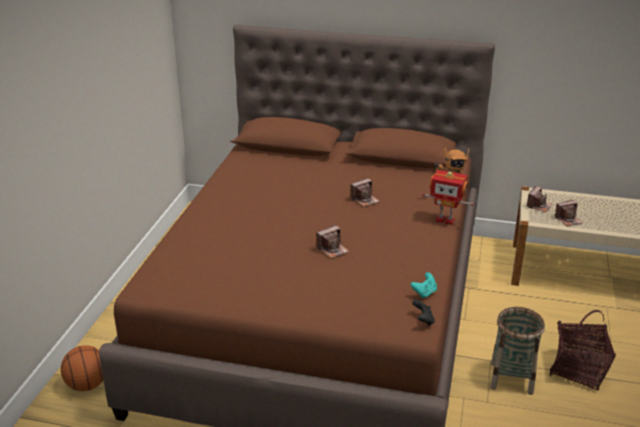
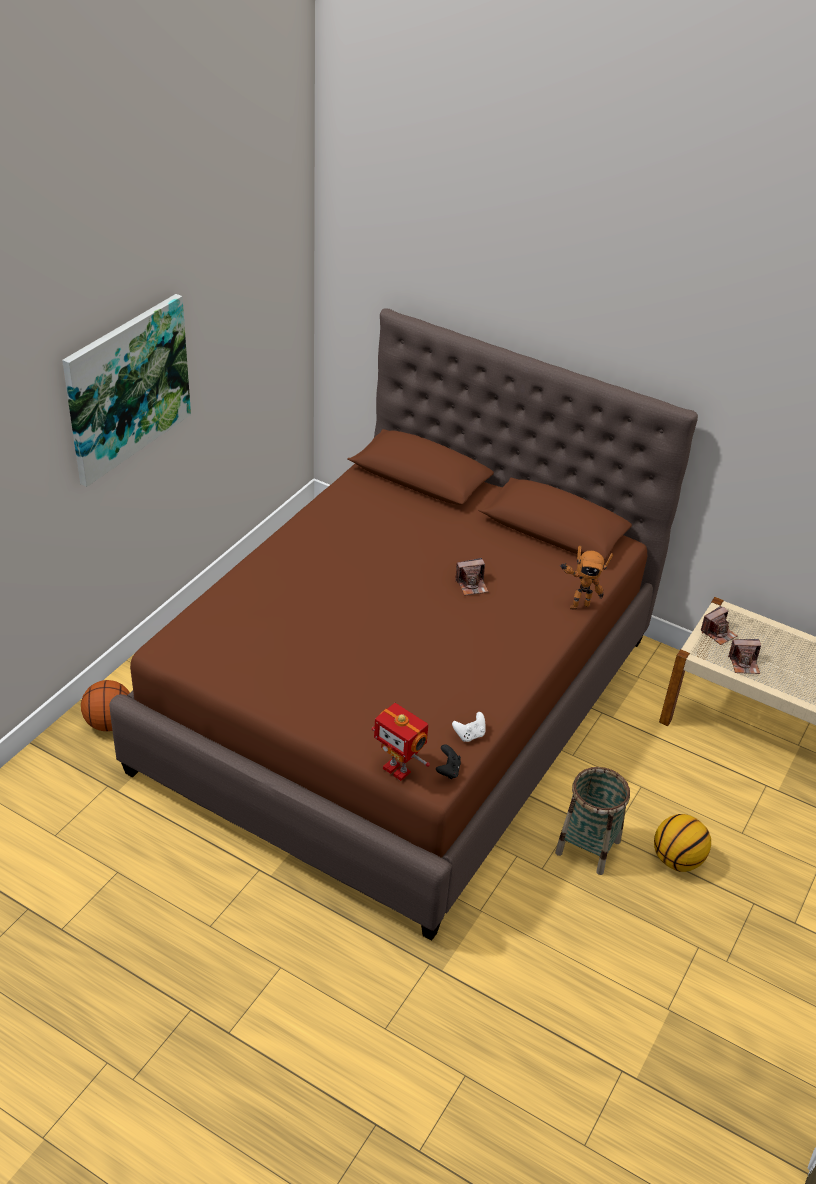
camera: 15 degrees right, 10 degrees up
(61, 85) = (127, 387): none -> picture
(333, 250) = (396, 648): camera -> none
(424, 293) = (469, 735): turquoise game controller -> white game controller
(445, 220) = (553, 639): toy robot -> toy robot (398, 769)
(579, 370) = (677, 859): basket -> basketball

